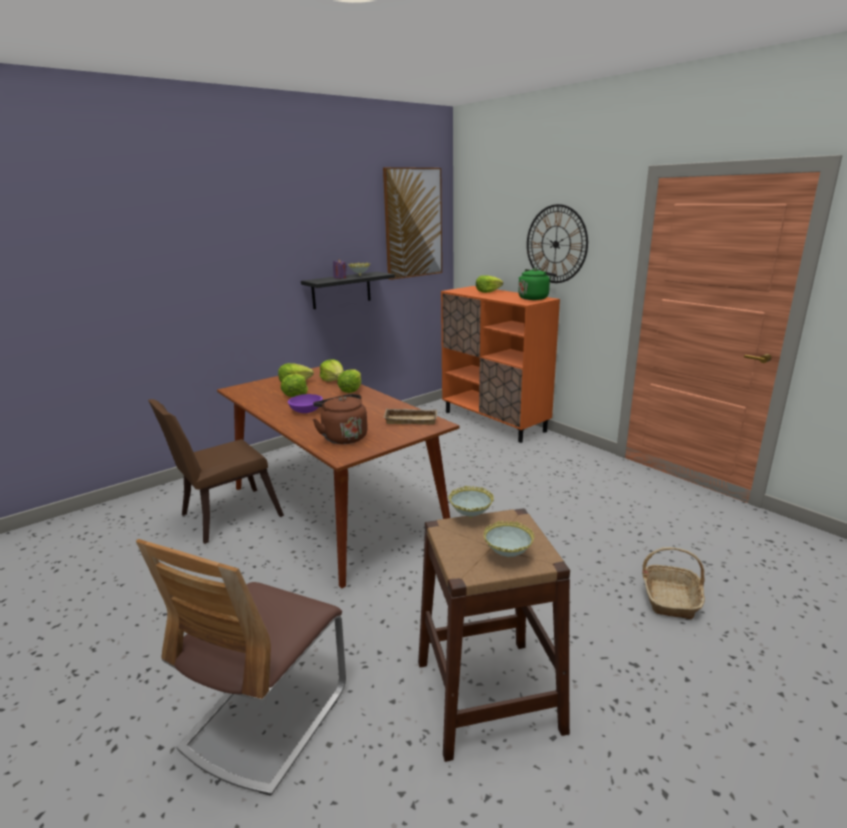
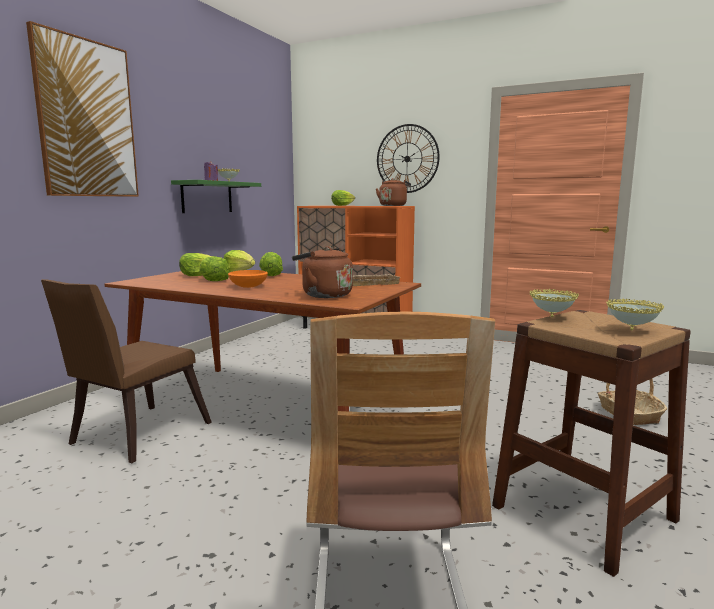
camera: 25 degrees left, 10 degrees down
(306, 411) = (249, 286): purple bowl -> orange bowl
(341, 290) = (207, 197): black shelf -> green shelf
(413, 223) = (264, 142): picture -> picture (86, 119)
(534, 298) = (393, 205): green kettle -> brown kettle

